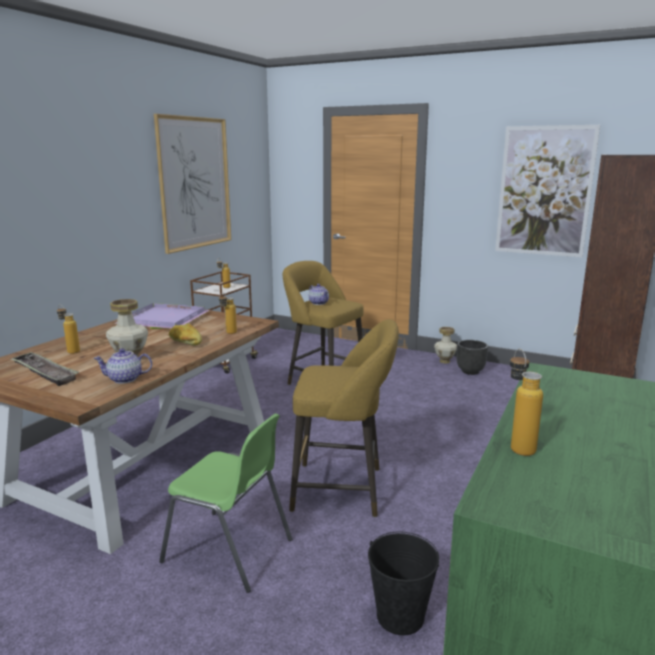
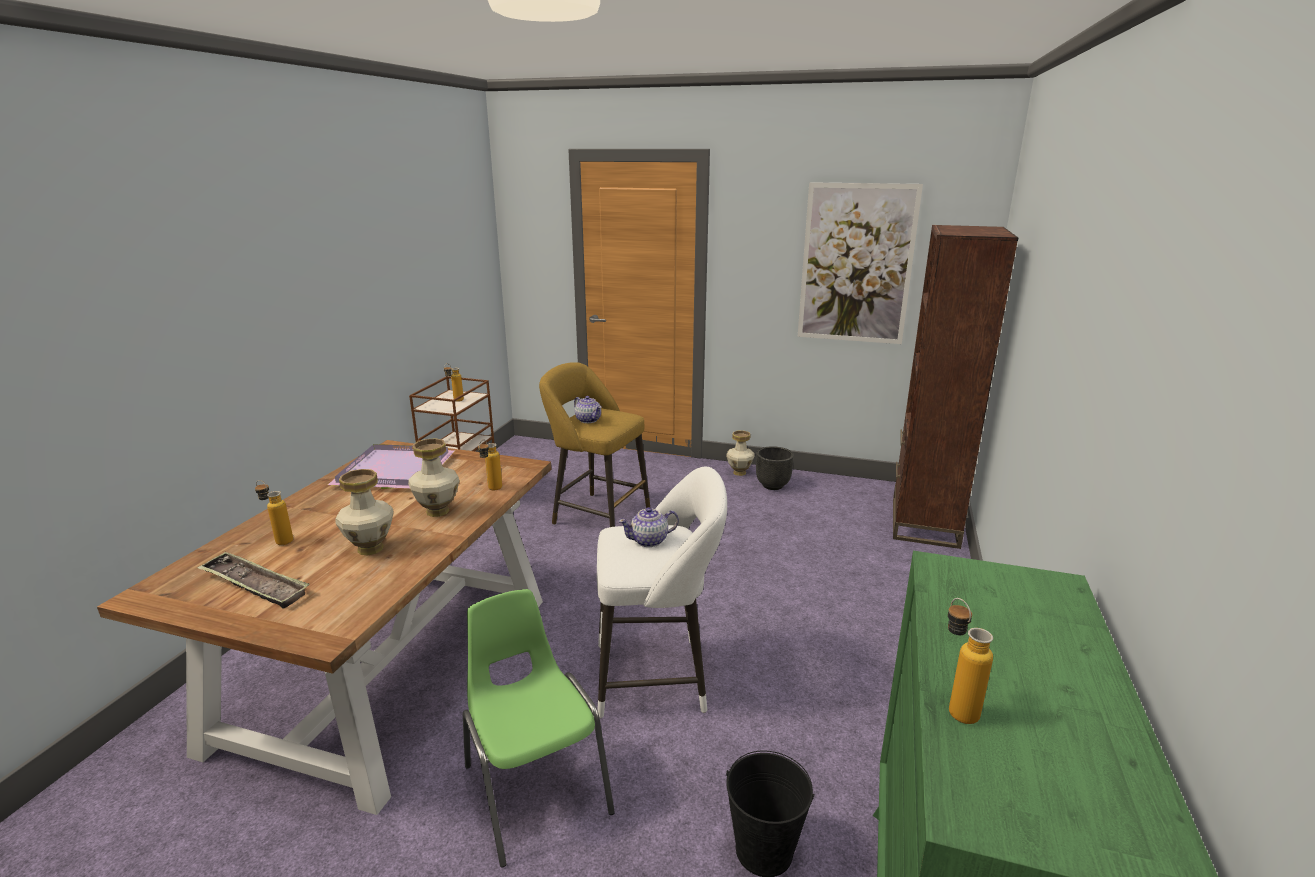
camera: 10 degrees left, 5 degrees up
(125, 379) = (376, 586): teapot -> teapot (649, 541)
(185, 342) = (438, 511): bread -> vase
(195, 183) = (405, 263): picture -> none
(230, 551) = (535, 787): green chair -> green chair turned 135 degrees counterclockwise
(344, 490) = (658, 677): yellow stool -> white stool

